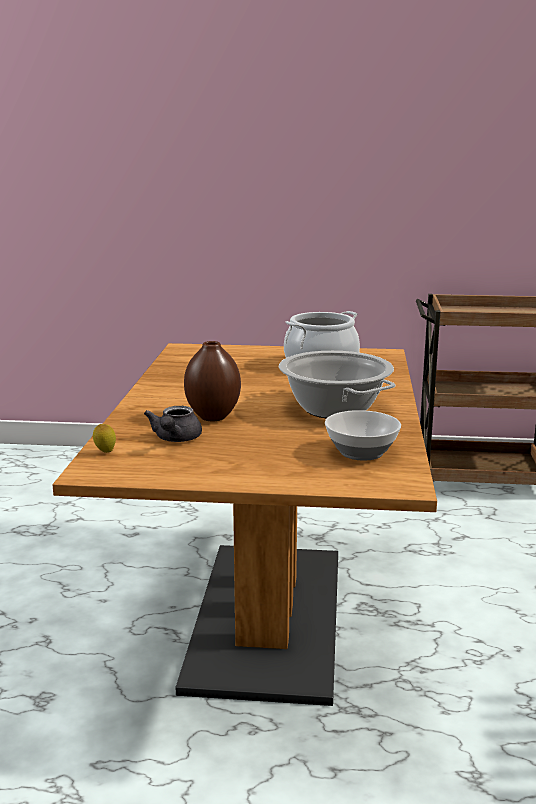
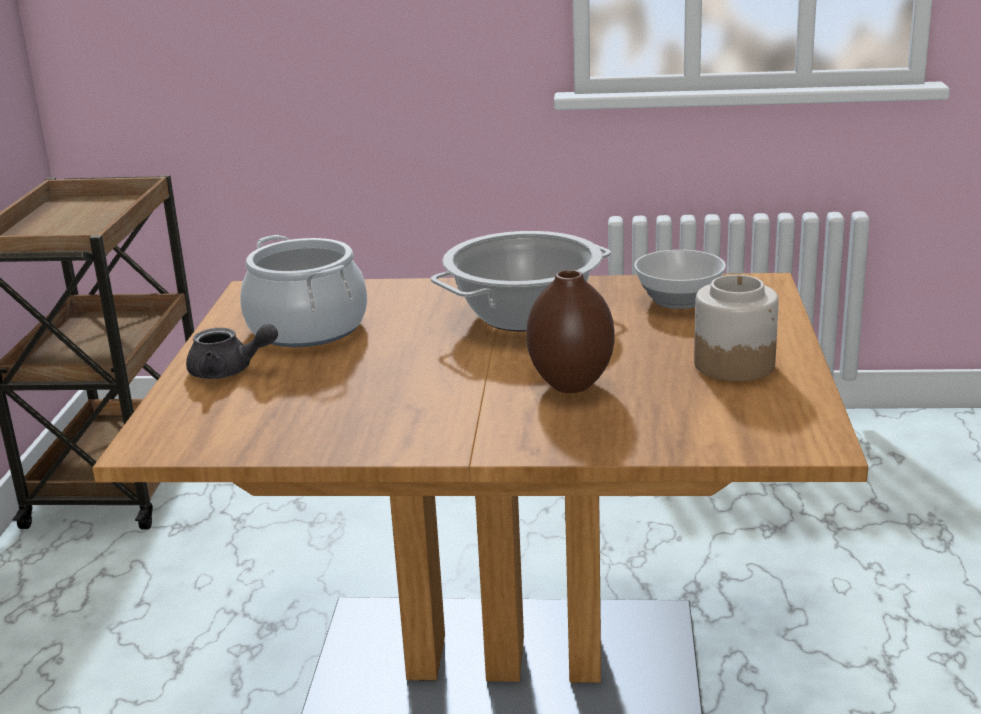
camera: 90 degrees left, 5 degrees up
(105, 452) = (739, 444): lemon -> none
(175, 439) = (670, 402): grey teapot -> grey teapot (229, 371)
(227, 460) = (734, 364): none -> jar

